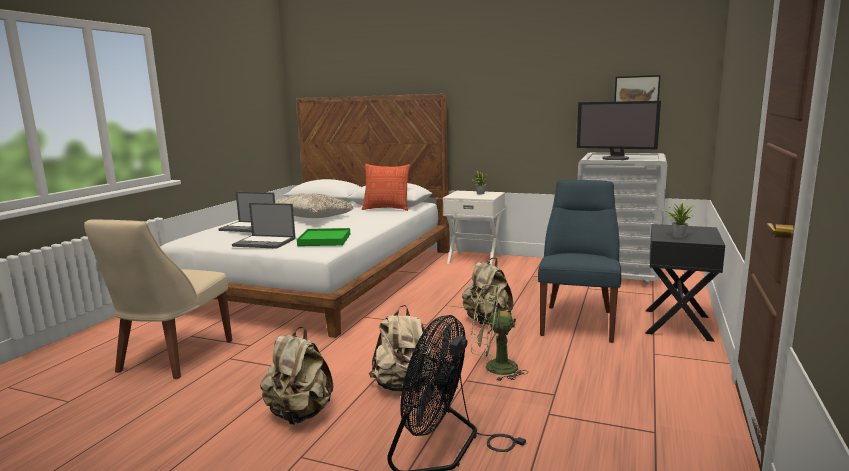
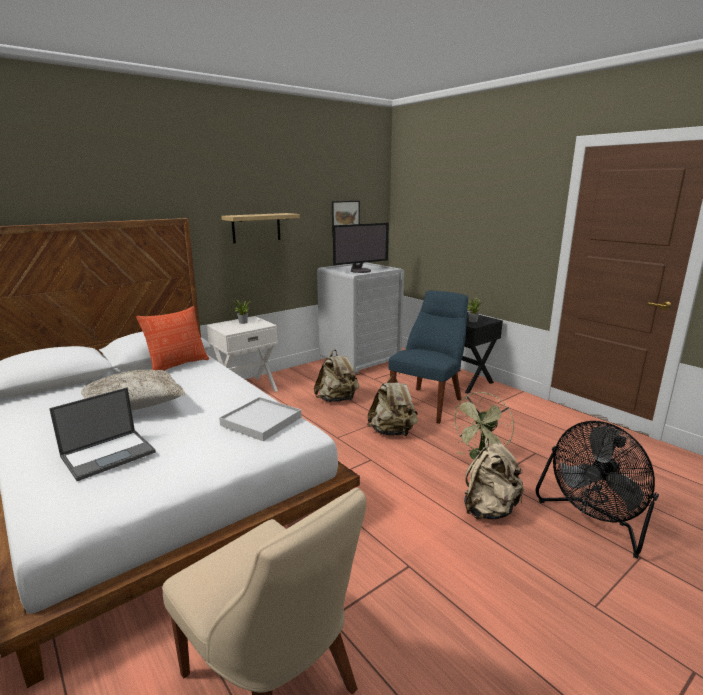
camera: 60 degrees left, 5 degrees up
(265, 242) = (208, 457): laptop -> none
(299, 414) = (512, 588): beige backpack -> beige backpack (337, 399)
(324, 240) = (261, 421): green tray -> white tray
(516, 104) = (256, 228): none -> shelf
(578, 321) = (428, 403): blue chair -> blue chair turned 75 degrees clockwise

